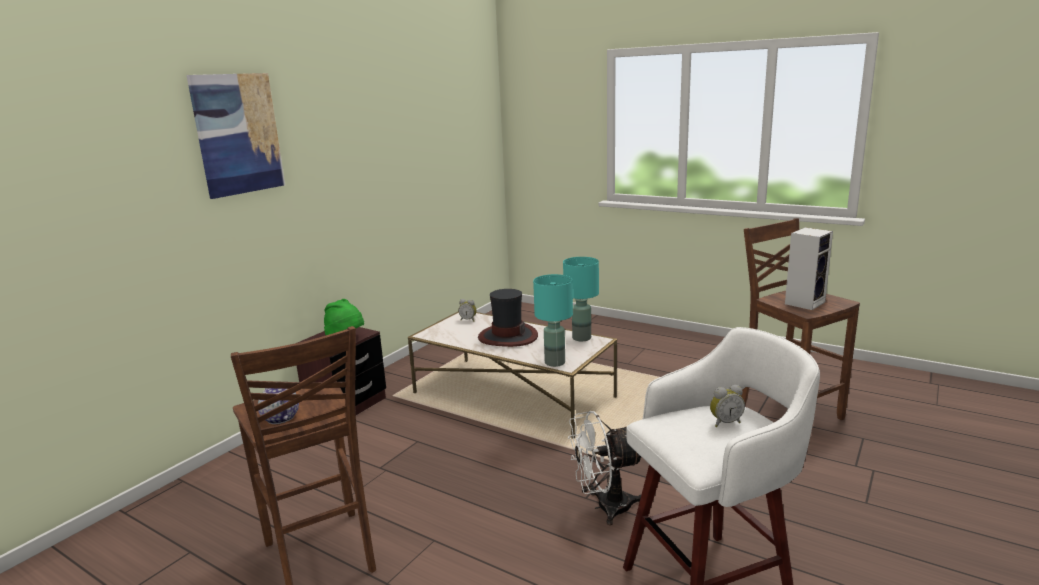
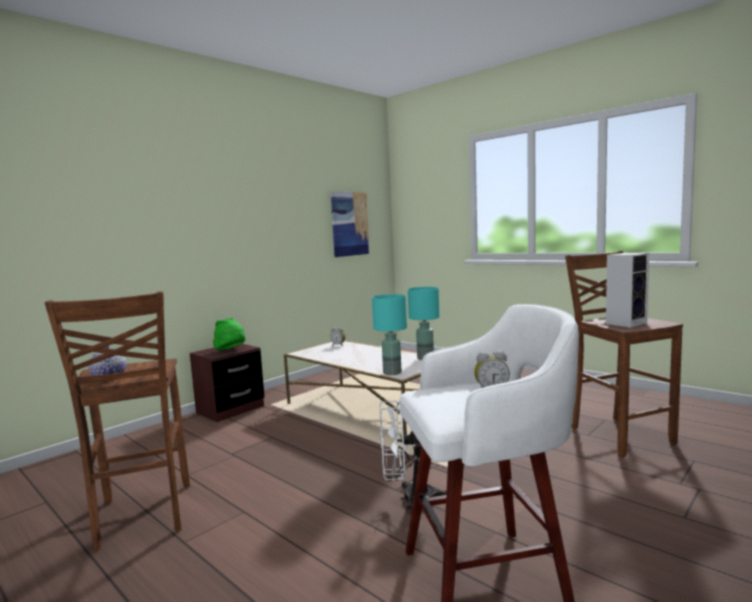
camera: 10 degrees right, 10 degrees down
(238, 134) = (154, 181): picture -> picture (349, 224)
(507, 336) = (363, 356): hat -> none

